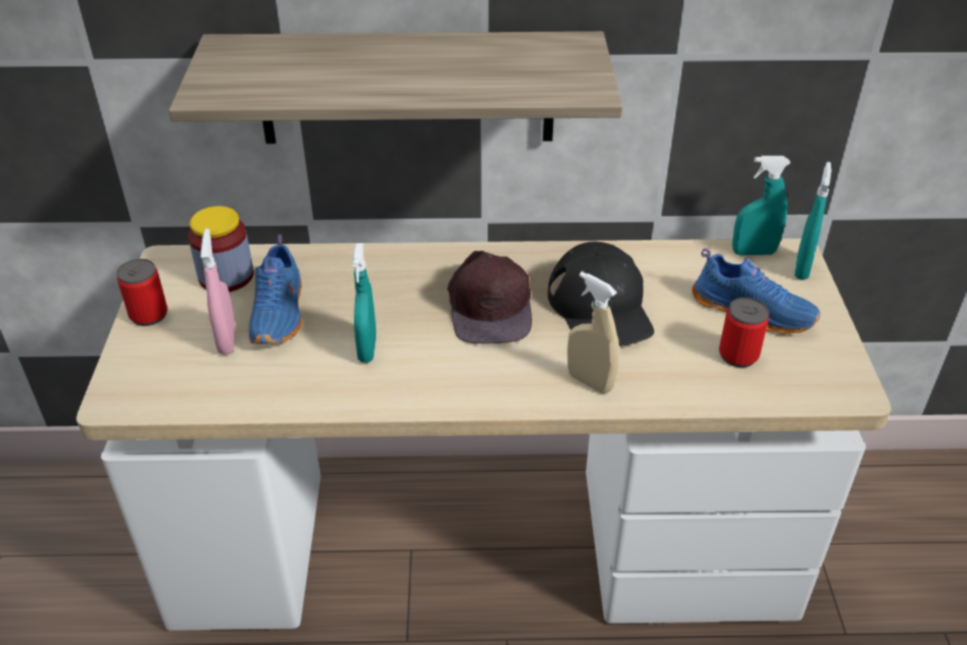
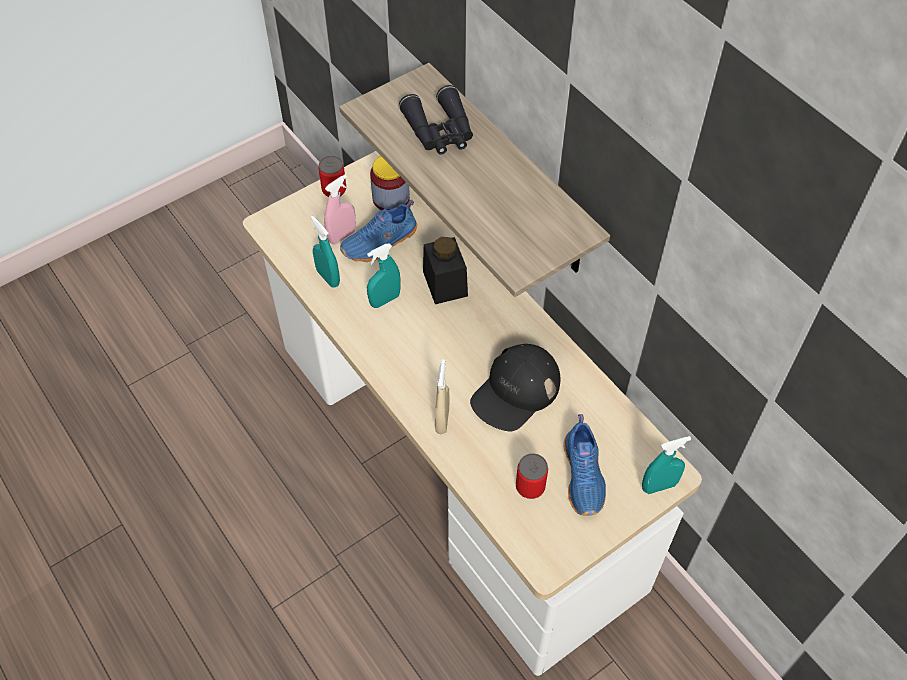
camera: 55 degrees right, 15 degrees up
(320, 63) = (440, 131): none -> black binoculars
(399, 291) = (445, 283): none -> black jar
(491, 305) = (470, 334): brown cap -> none
(753, 252) = (652, 449): turquoise spray bottle -> turquoise spray bottle (328, 278)

